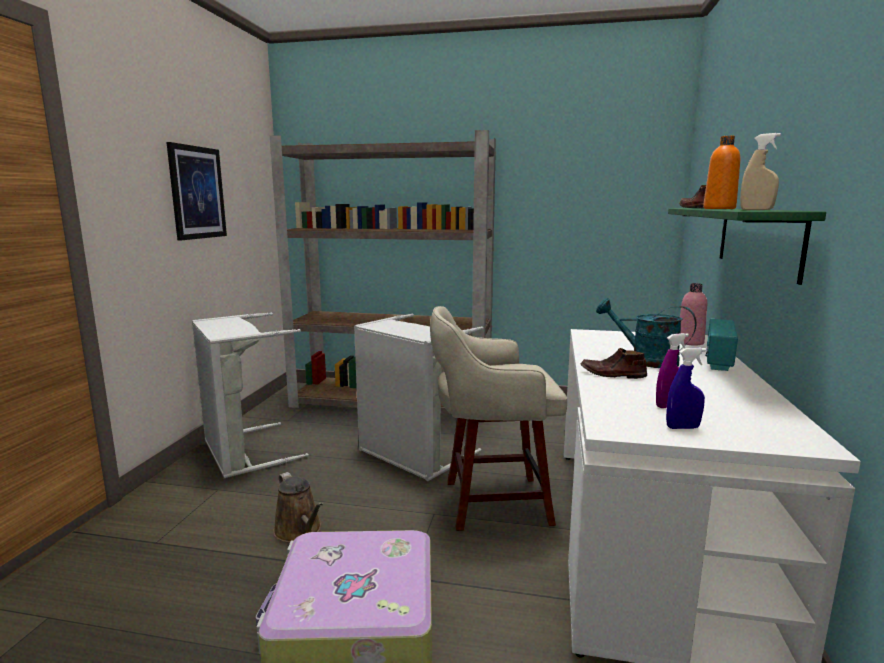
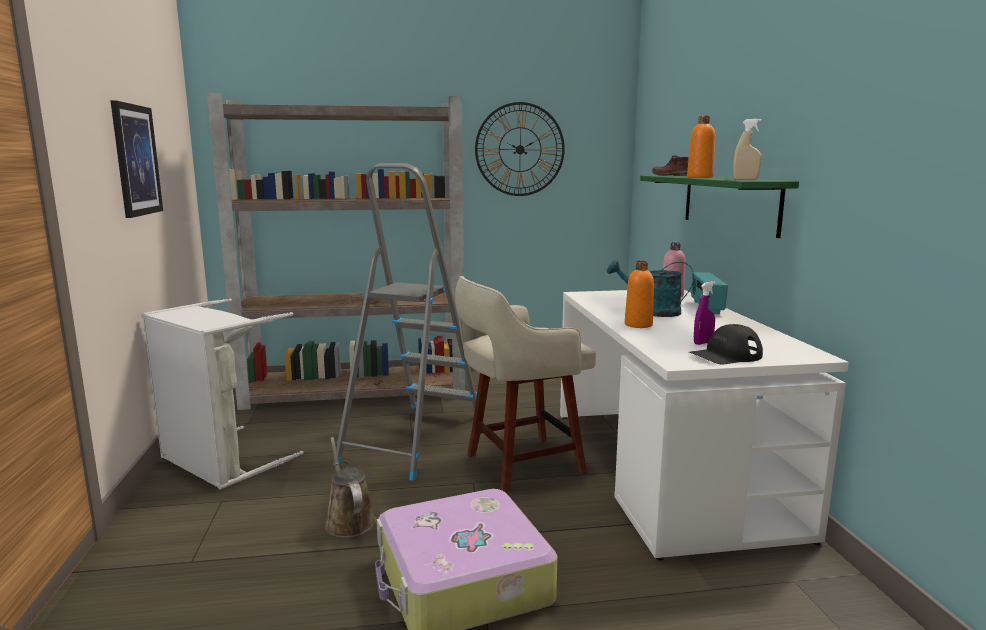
camera: 20 degrees left, 0 degrees up
(300, 531) = (348, 521): brown watering can -> brown watering can turned 150 degrees counterclockwise
(410, 456) = (414, 437): grey laundry basket -> grey step ladder
(561, 183) = (520, 149): none -> wall clock
(612, 374) = (638, 325): brown shoe -> orange bottle
(682, 427) = (725, 355): blue spray bottle -> black cap

